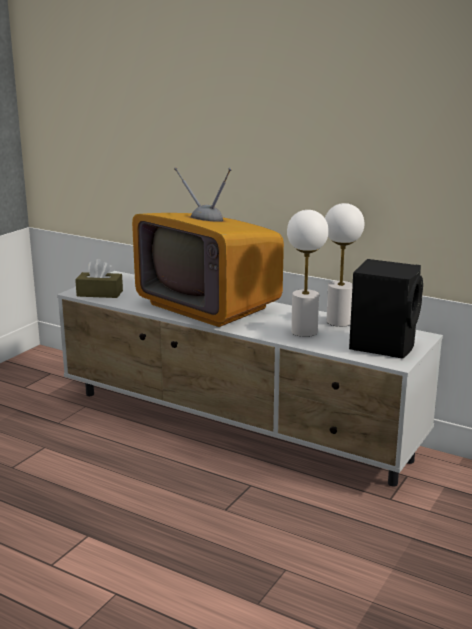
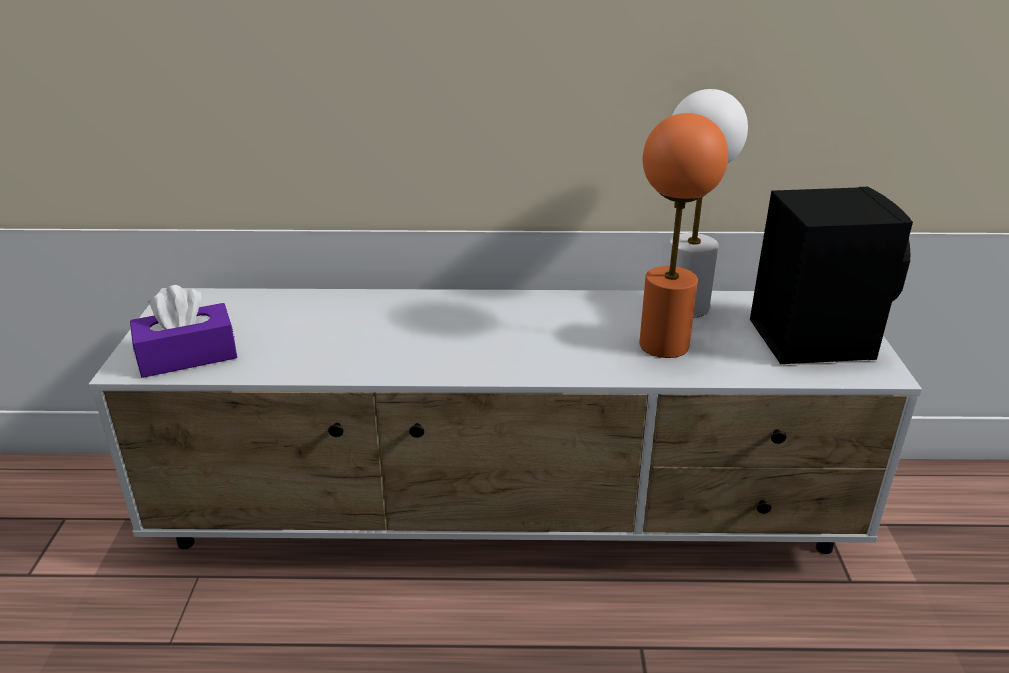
camera: 30 degrees left, 10 degrees up
(100, 293) = (187, 356): brown tissue box -> purple tissue box
(208, 306) = (438, 331): television -> none
(304, 332) = (665, 345): white table lamp -> orange table lamp

